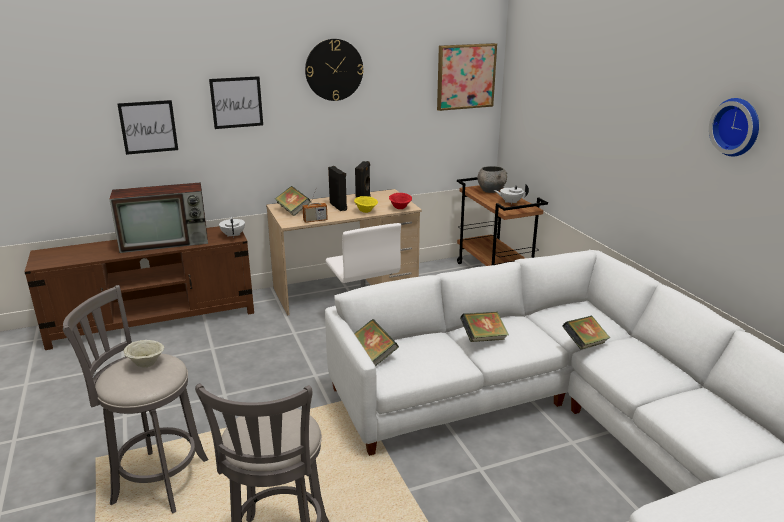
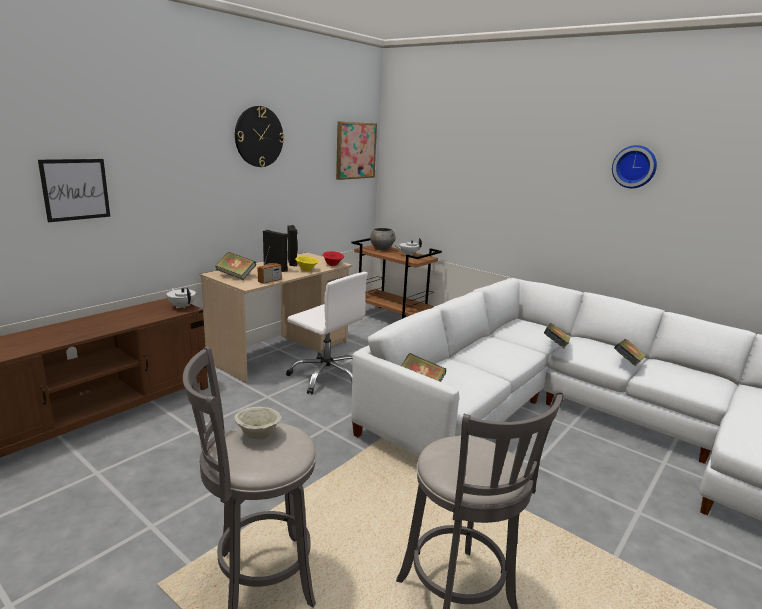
camera: 30 degrees left, 5 degrees down
(166, 242) = (109, 322): television -> none
(236, 102) = (171, 165): picture -> none
(483, 338) = (487, 355): book -> book (627, 363)

